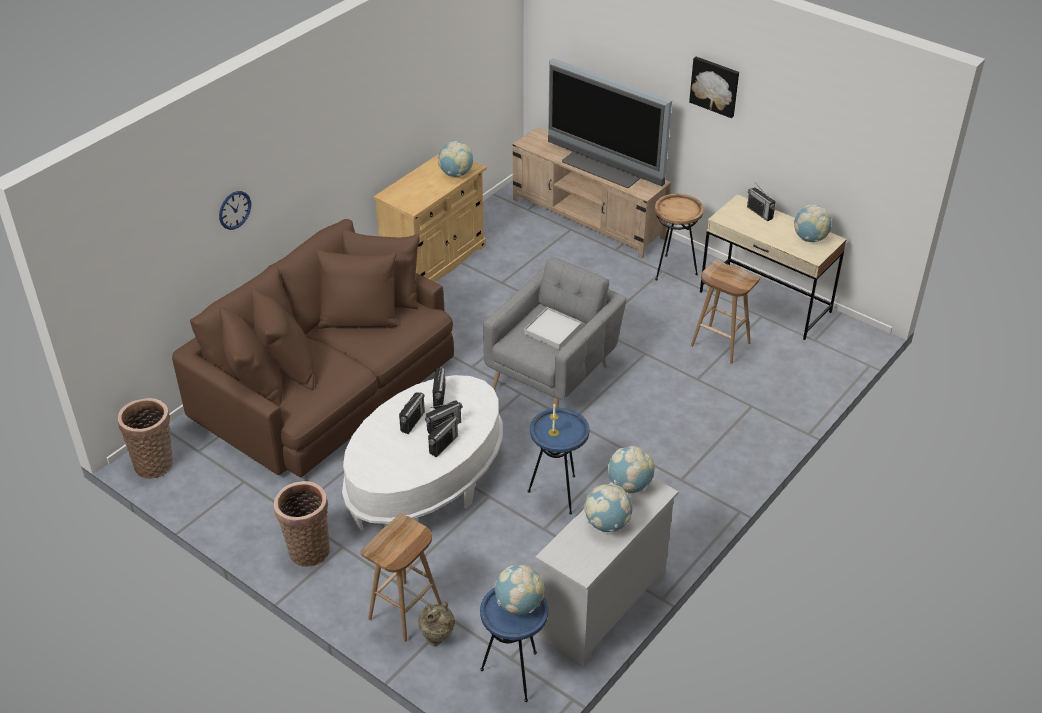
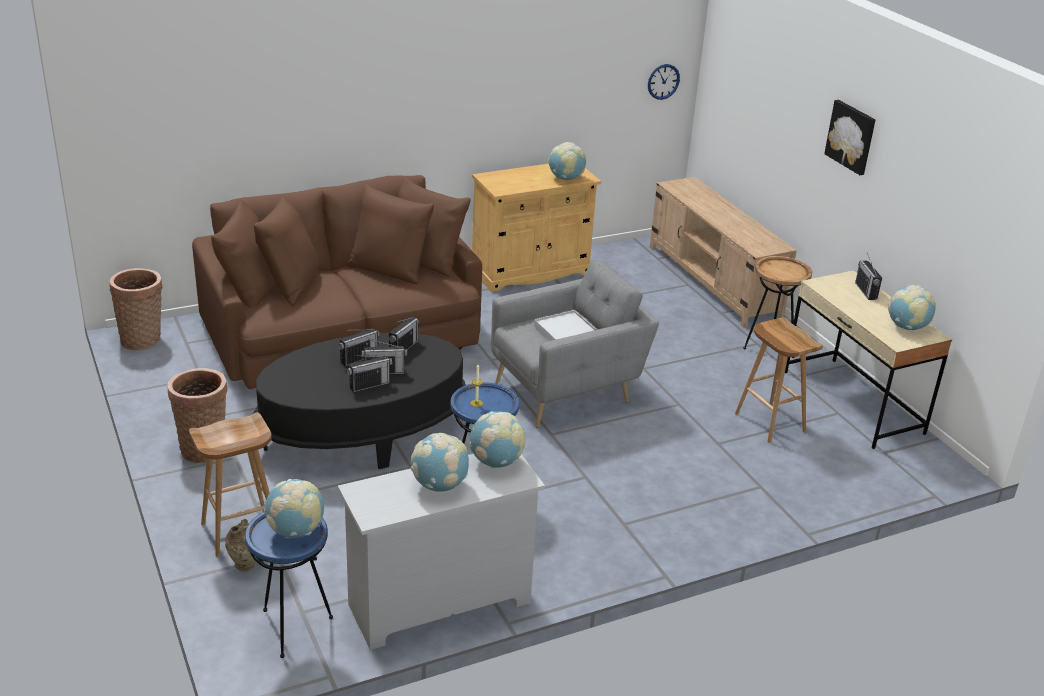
camera: 25 degrees right, 10 degrees down
(234, 210) = (296, 119): wall clock -> wall clock (663, 81)
(426, 480) = (363, 433): white coffee table -> black coffee table
(603, 167) = (733, 221): television -> none

